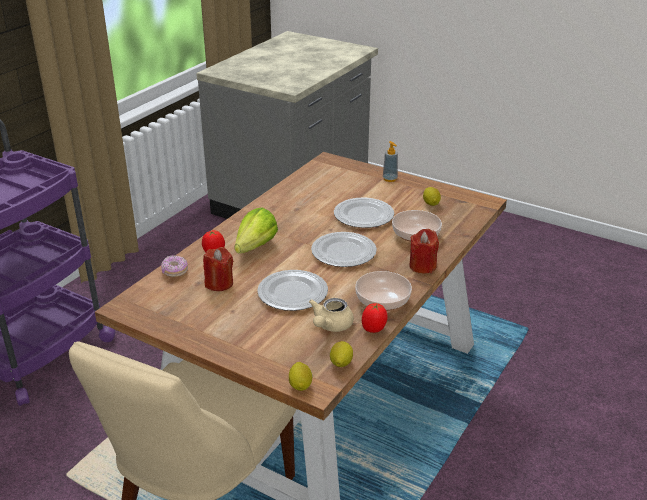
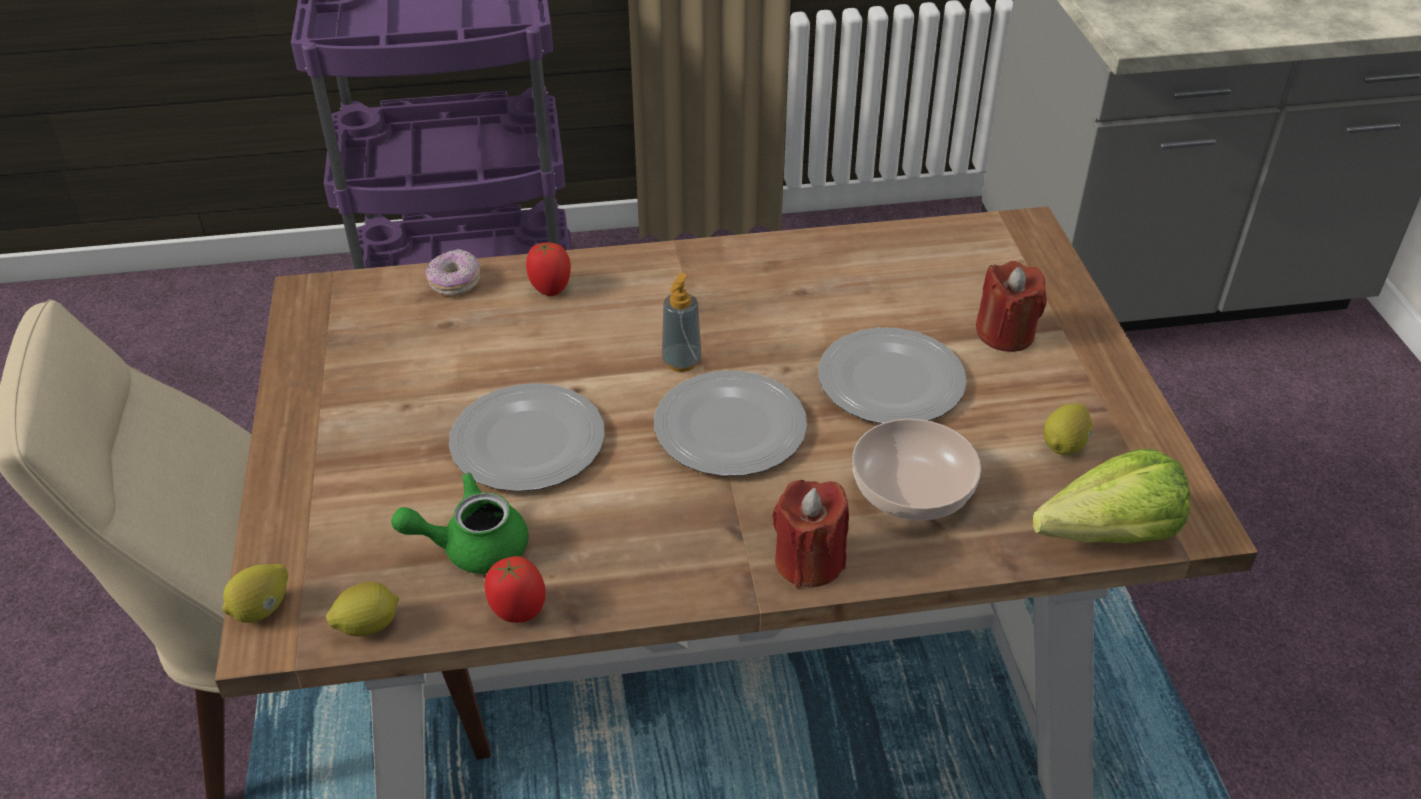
camera: 50 degrees right, 10 degrees up
(219, 283) = (469, 346): red candle -> red candle (1005, 334)
(251, 249) = (608, 320): lettuce -> lettuce (1095, 536)
(330, 326) = (472, 546): beige teapot -> green teapot
(383, 300) = (625, 571): bowl -> none
(390, 179) = (1075, 339): soap dispenser -> soap dispenser (681, 361)

